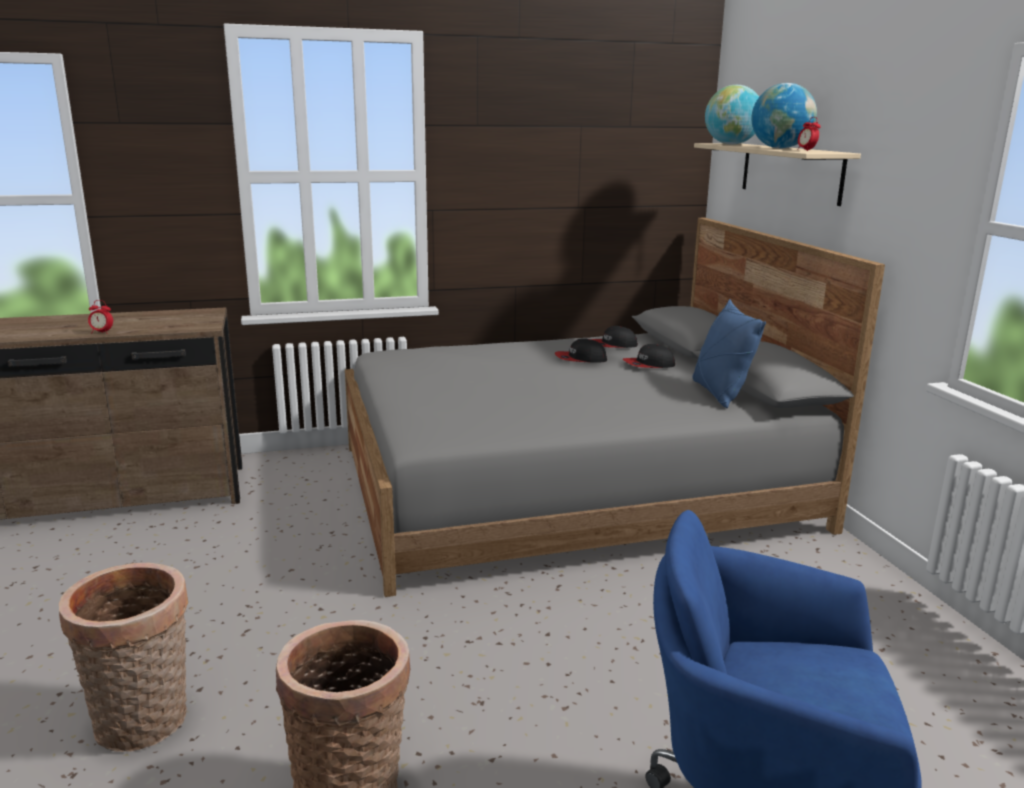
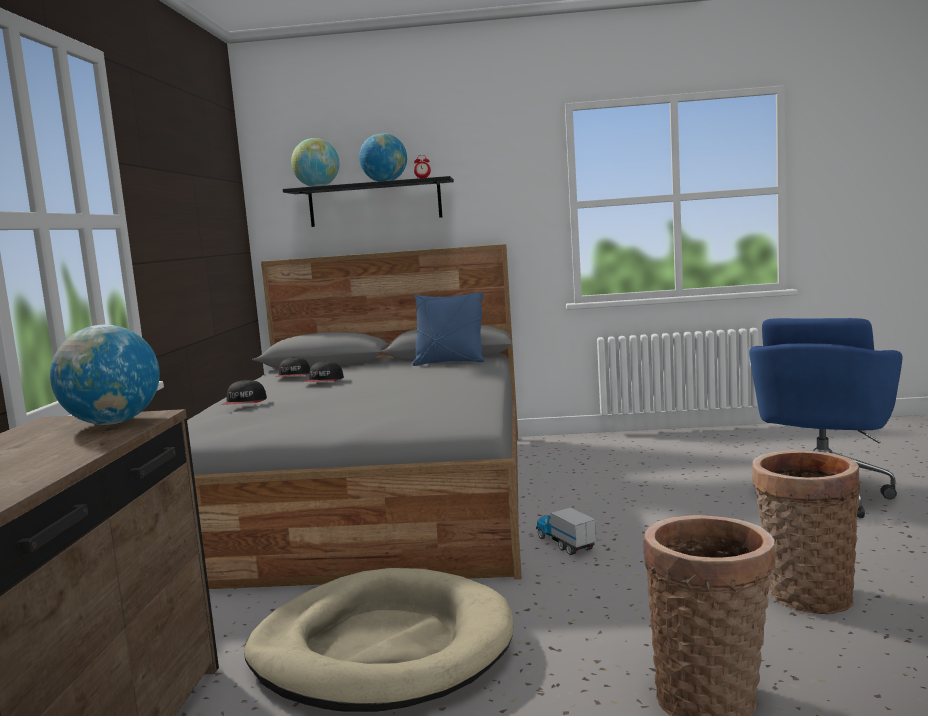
camera: 70 degrees left, 10 degrees down
(102, 332) = (75, 455): alarm clock -> none
(188, 323) = (112, 423): none -> globe
(257, 554) = (382, 648): none -> beige dog bed
(477, 612) = (565, 544): none -> toy truck
(648, 365) = (361, 372): cap -> cap (245, 404)
(790, 172) = (375, 203): beige shelf -> black shelf

